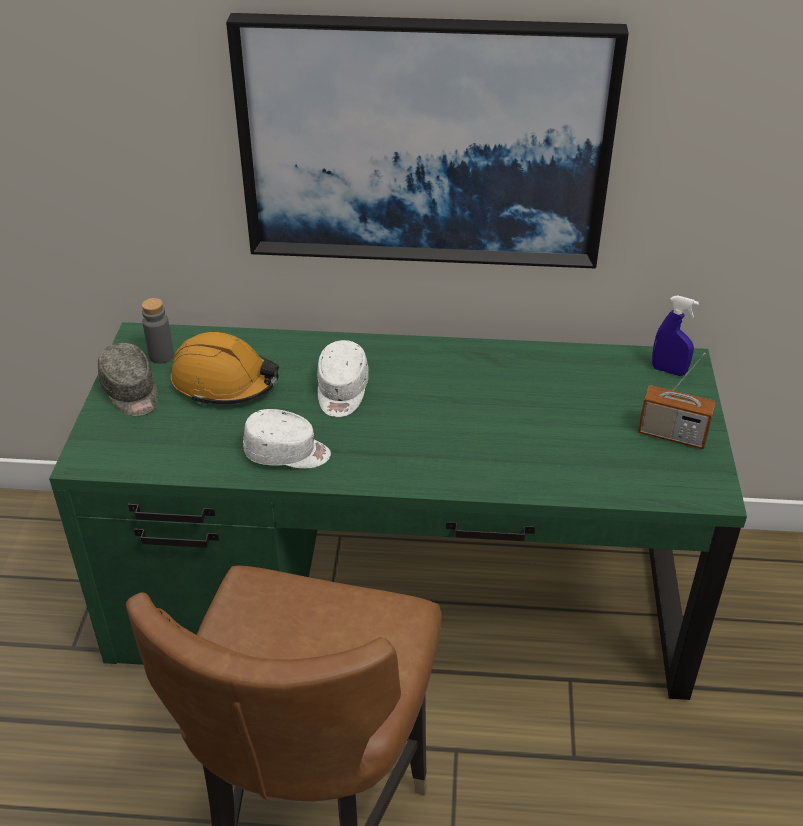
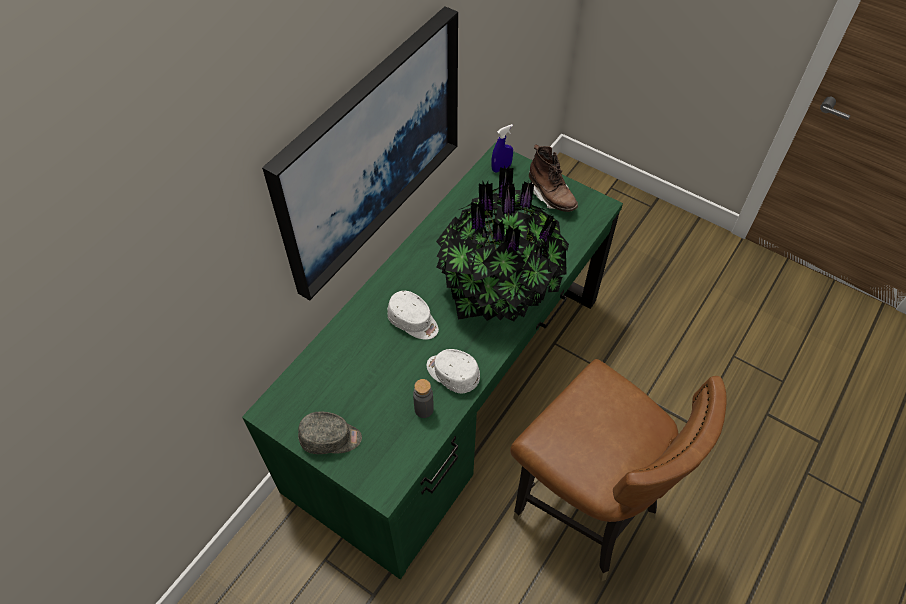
camera: 60 degrees left, 15 degrees up
(161, 356) = (302, 406): grey bottle -> grey bottle (424, 409)
(225, 382) = (359, 380): orange hard hat -> none
(287, 453) = (452, 374): white cap -> white cap turned 90 degrees counterclockwise
(461, 443) = (498, 286): none -> potted plant
(672, 435) = (551, 196): radio -> brown boot

